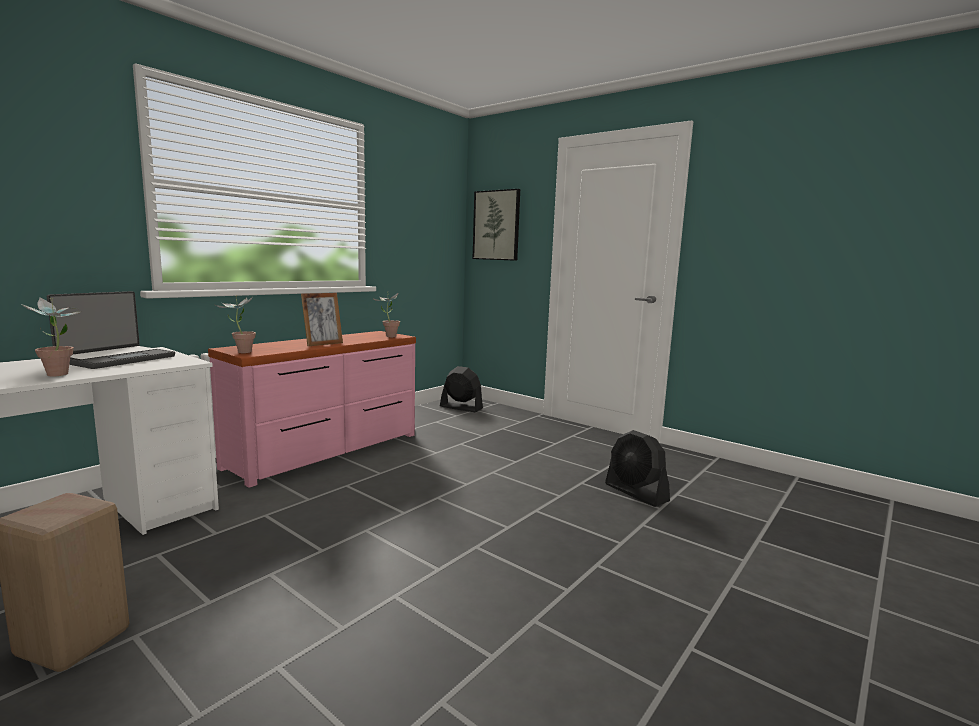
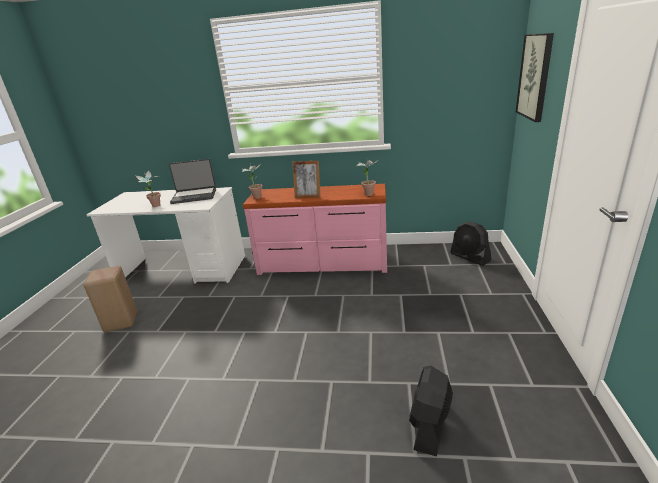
camera: 60 degrees right, 15 degrees up
(461, 407) = (470, 257): black fan -> black fan turned 150 degrees clockwise

